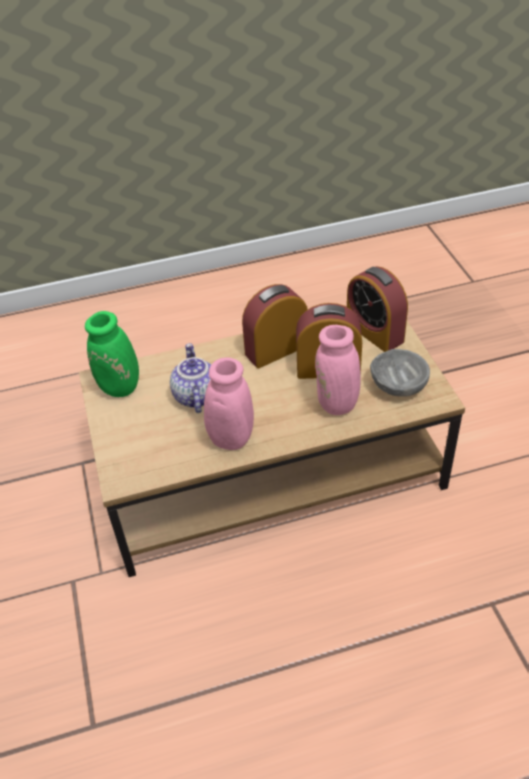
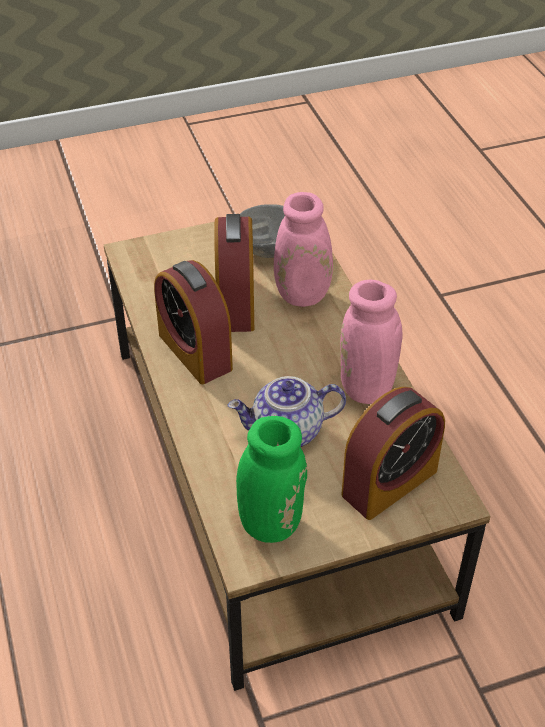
camera: 95 degrees left, 0 degrees up
(374, 332) = (169, 261): alarm clock -> alarm clock (389, 482)

